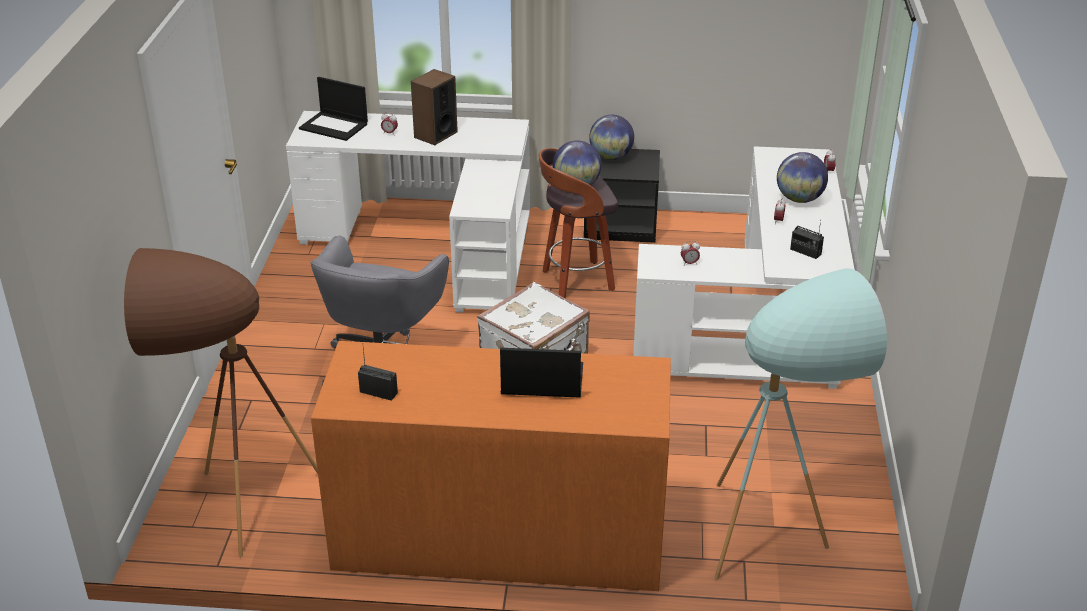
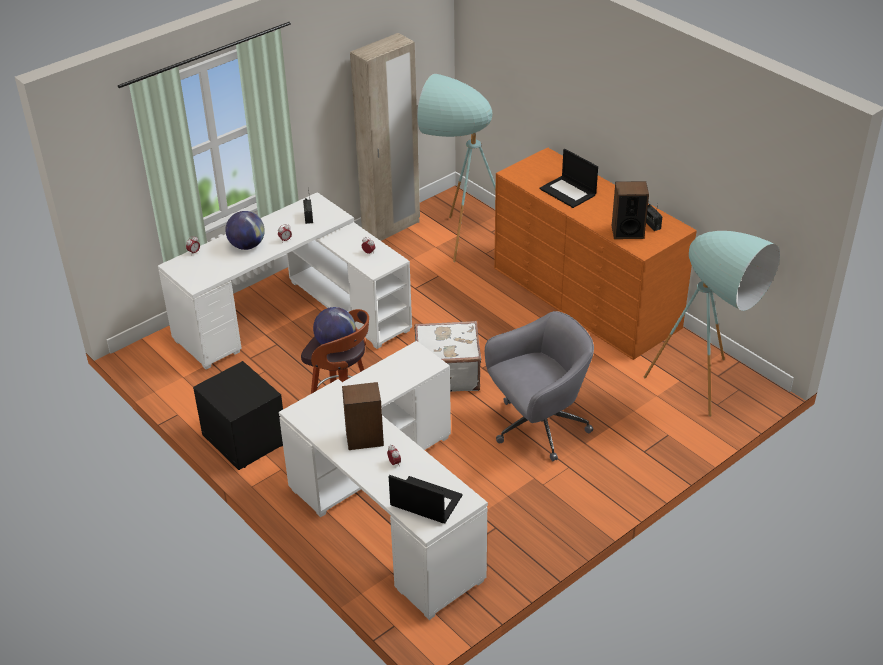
camera: 135 degrees left, 5 degrees up
(231, 499) = (706, 392): brown floor lamp -> turquoise floor lamp
(334, 126) = (425, 501): laptop -> laptop turned 45 degrees counterclockwise
(398, 365) = (627, 232): none -> speaker
(611, 157) = (233, 401): globe -> none
(861, 482) = (391, 228): none -> beige wardrobe

